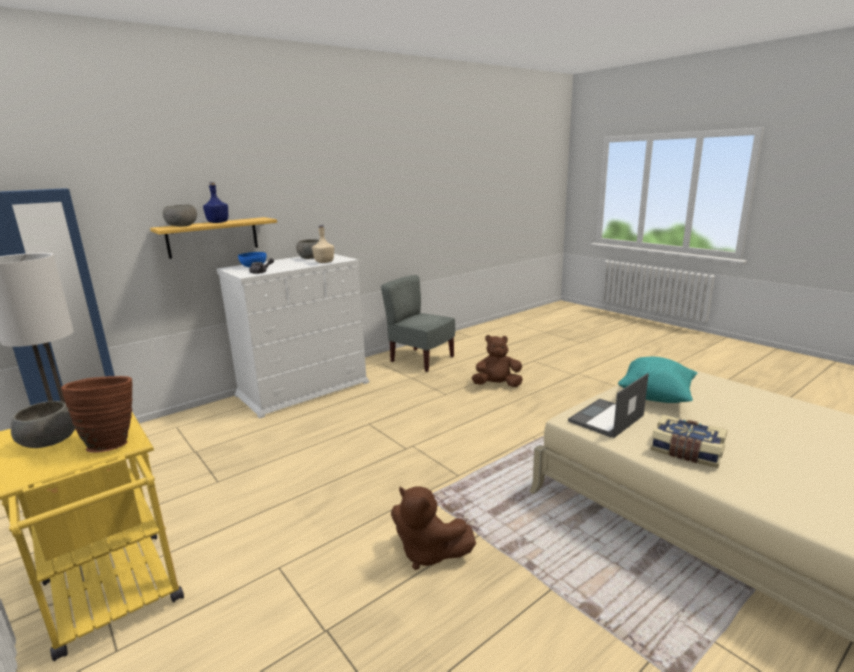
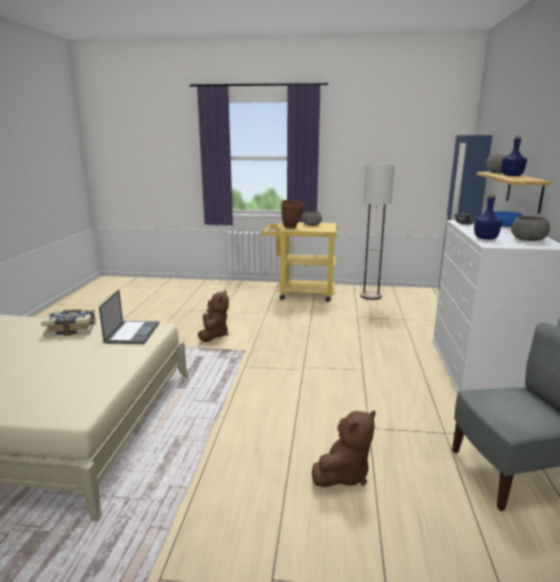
camera: 135 degrees right, 0 degrees up
(324, 262) = (485, 238): beige bottle -> blue bottle
(428, 553) = (213, 335): brown plush toy -> brown plush toy turned 105 degrees clockwise
(656, 396) = (93, 364): turquoise pillow -> none

